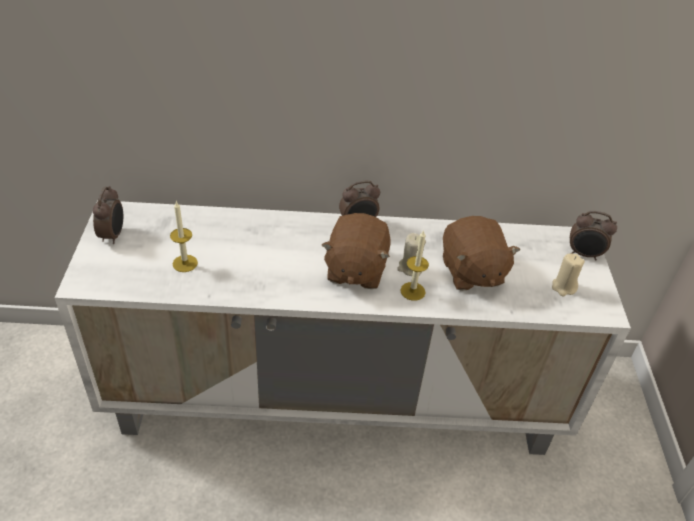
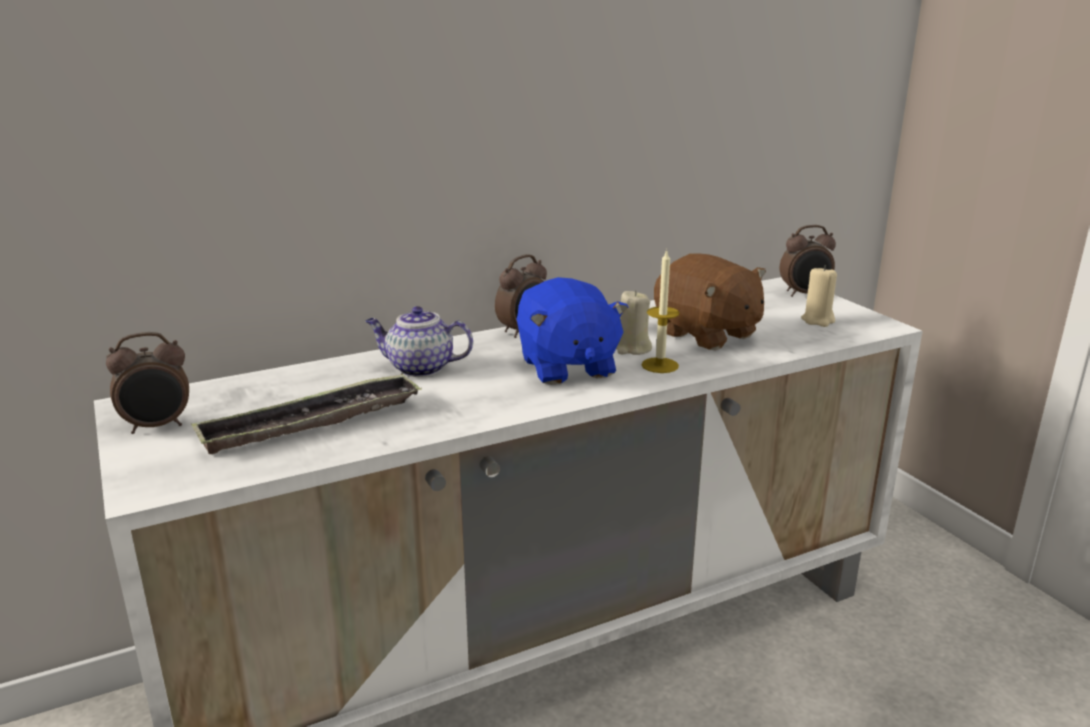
camera: 25 degrees left, 20 degrees down
(113, 235) = (158, 426): alarm clock -> alarm clock turned 90 degrees clockwise
(185, 263) = (311, 423): candle -> tray
(272, 237) = (419, 368): none -> teapot
(355, 270) = (566, 367): brown plush toy -> blue plush toy

